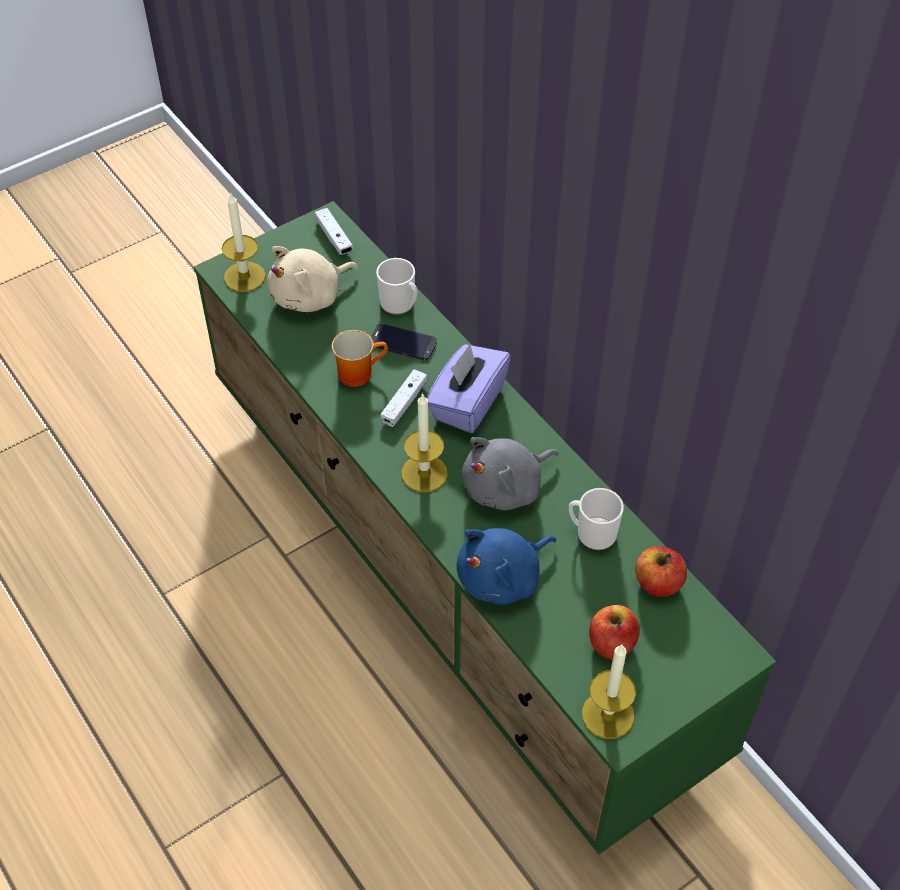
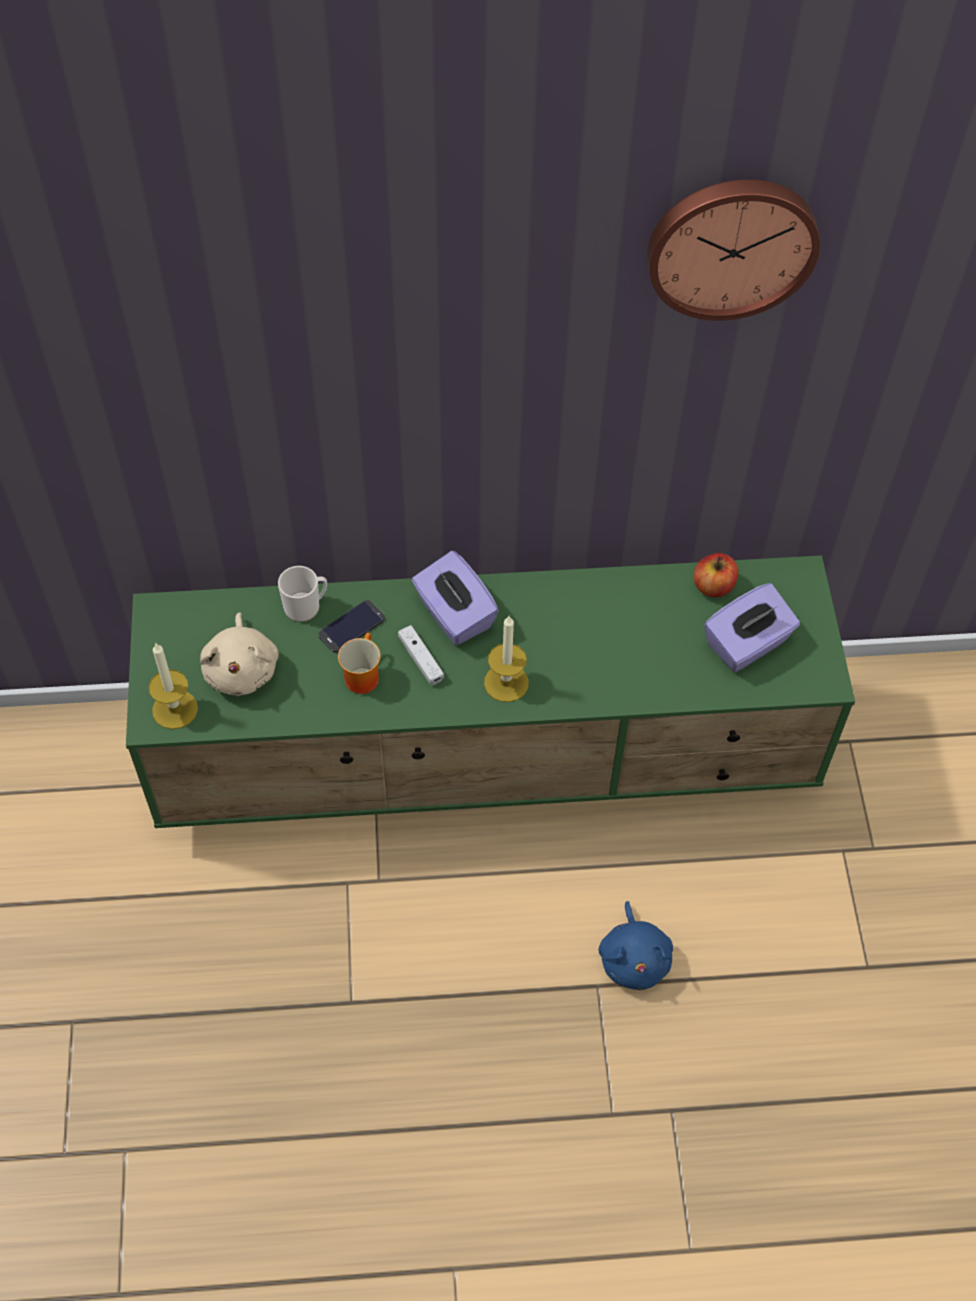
camera: 60 degrees left, 5 degrees up
(334, 237) = (182, 615): white game controller -> none
(503, 578) = (645, 682): blue plush toy -> blue plush toy (634, 958)
(506, 487) = (560, 634): grey plush toy -> none
(592, 533) = (641, 602): mug -> none
(608, 715) = (806, 680): candle -> none
(611, 643) = (747, 644): apple -> purple tissue box
(753, 179) = (731, 245): none -> wall clock

